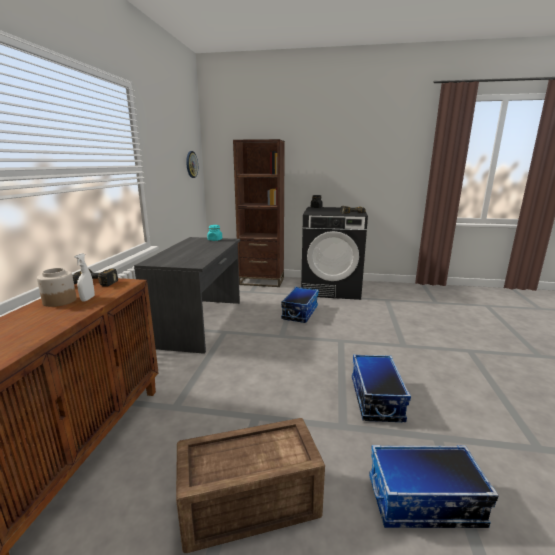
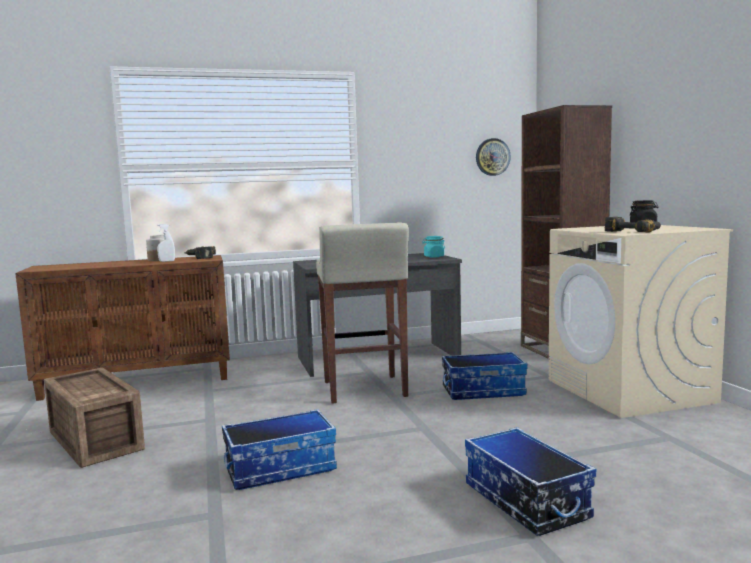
camera: 65 degrees right, 10 degrees down
(259, 341) = (364, 390): none -> beige stool
(331, 288) = (630, 391): black washing machine -> beige washing machine
(424, 502) = (99, 512): storage box -> storage box (524, 501)

